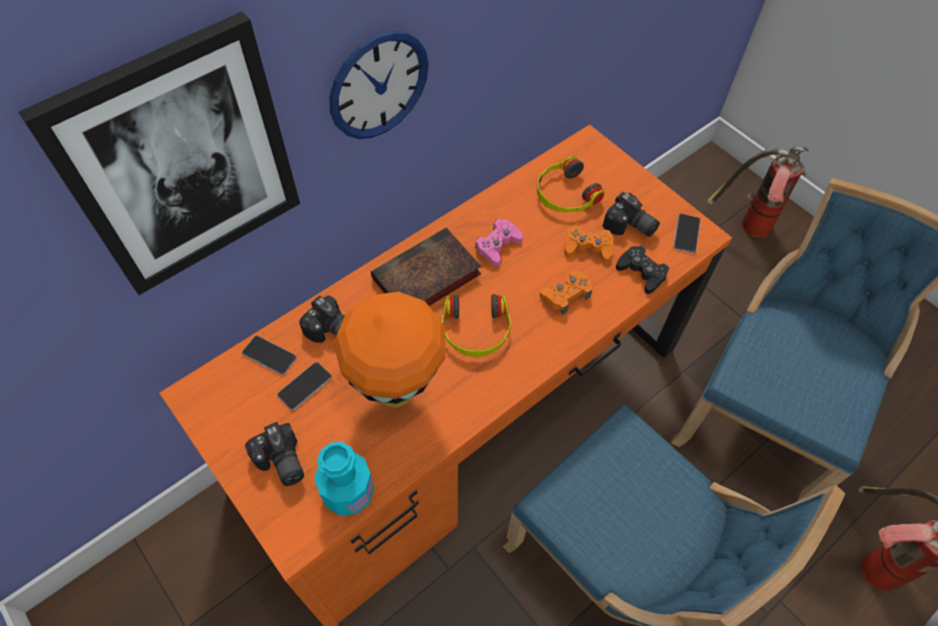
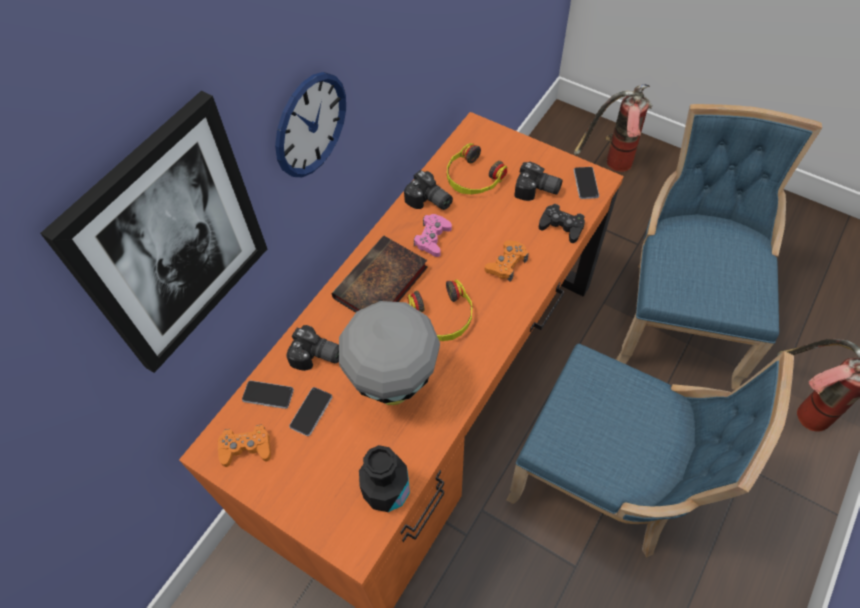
camera: 15 degrees left, 0 degrees up
(280, 463) = (316, 485): camera -> camera (429, 201)
(348, 492) = (386, 490): turquoise bottle -> black bottle
(398, 390) = (395, 389): orange table lamp -> grey table lamp
(588, 248) = (509, 218): orange game controller -> orange game controller (246, 448)

